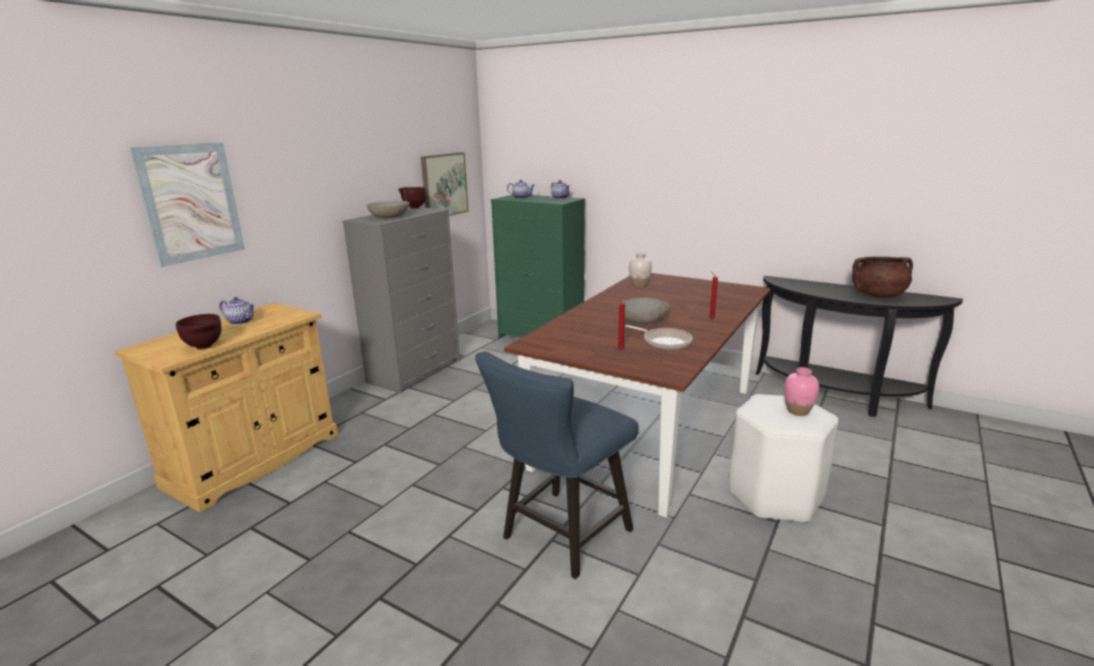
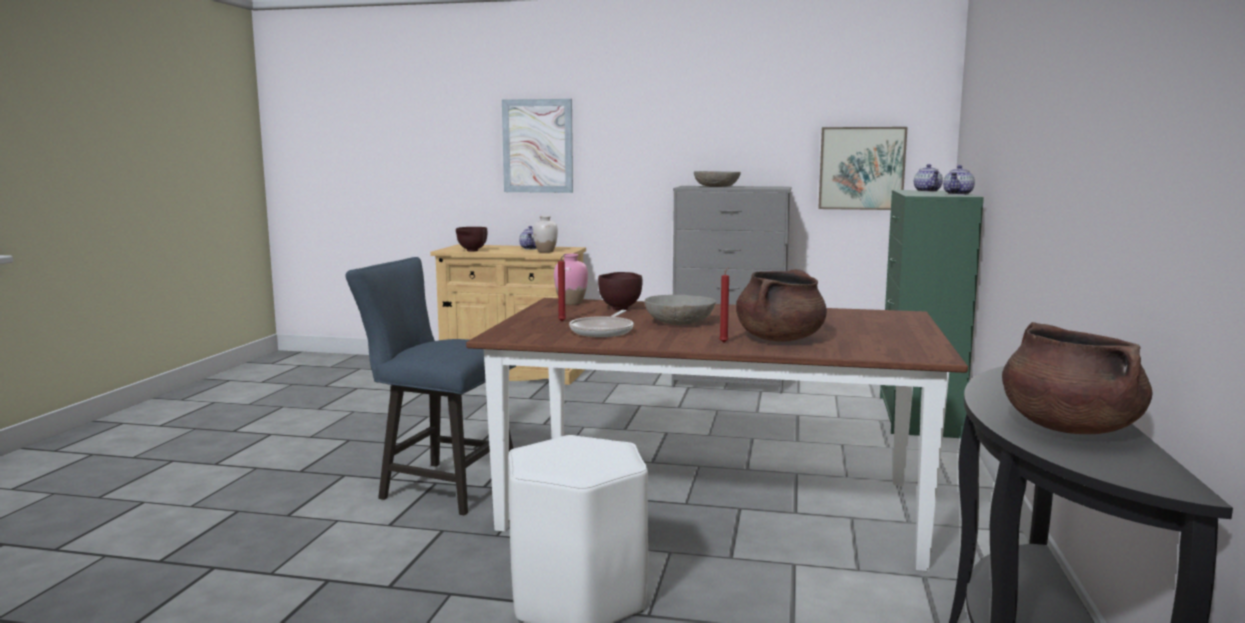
camera: 70 degrees right, 10 degrees down
(413, 208) = (780, 186): brown bowl -> brown bowl (620, 308)
(639, 285) = (843, 315): white vase -> white vase (545, 251)
(705, 306) = (780, 339): none -> brown cooking pot
(798, 411) = (583, 461): pink vase -> pink vase (571, 303)

